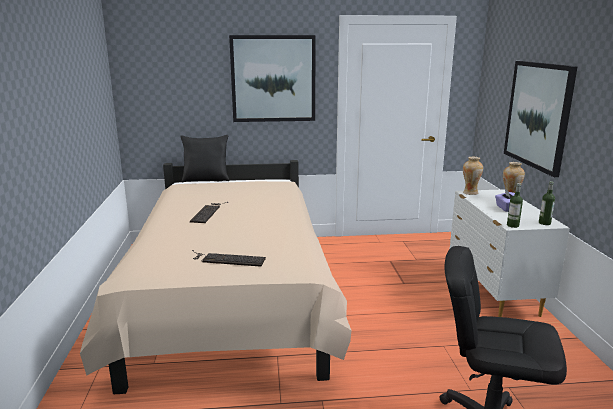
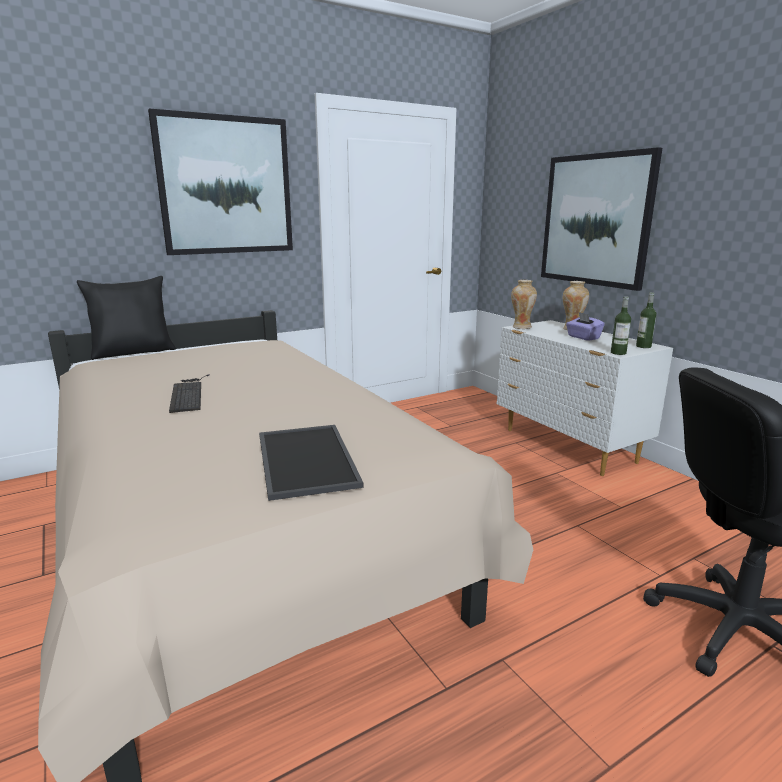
camera: 25 degrees left, 0 degrees up
(227, 259) = (303, 459): keyboard -> tray

